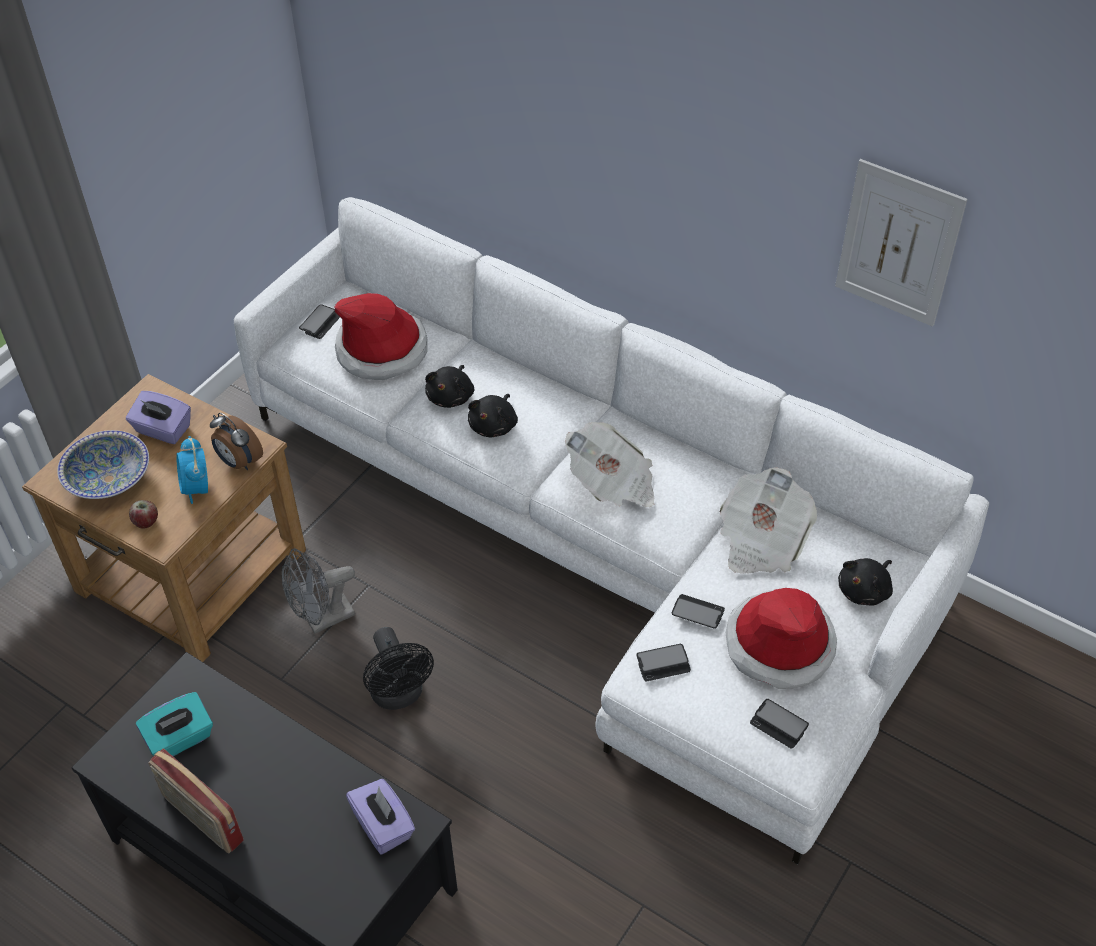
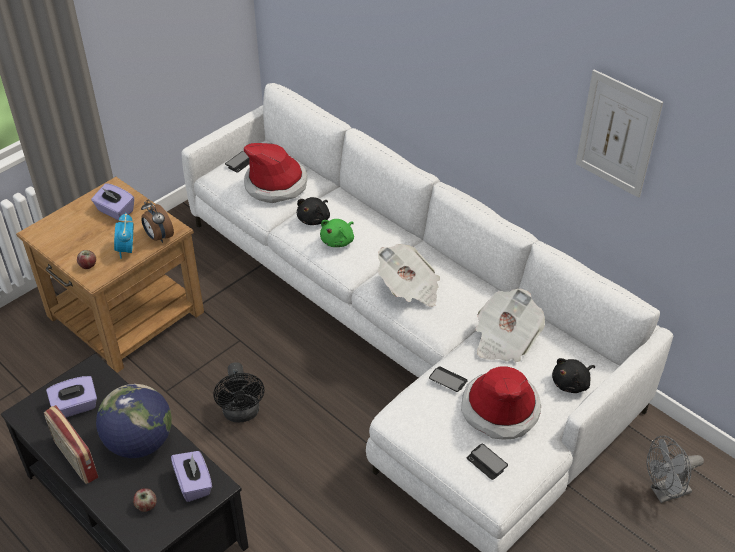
camera: 10 degrees right, 5 degrees down
(108, 479) = (72, 236): bowl -> none
(180, 738) = (75, 406): turquoise tissue box -> purple tissue box
(289, 778) = (140, 443): none -> globe
(322, 620) = (203, 357): grey fan -> grey fan (665, 492)
(324, 870) = (146, 506): none -> apple
(494, 425) = (338, 241): black plush toy -> green plush toy
(663, 663) = (415, 409): phone -> none

